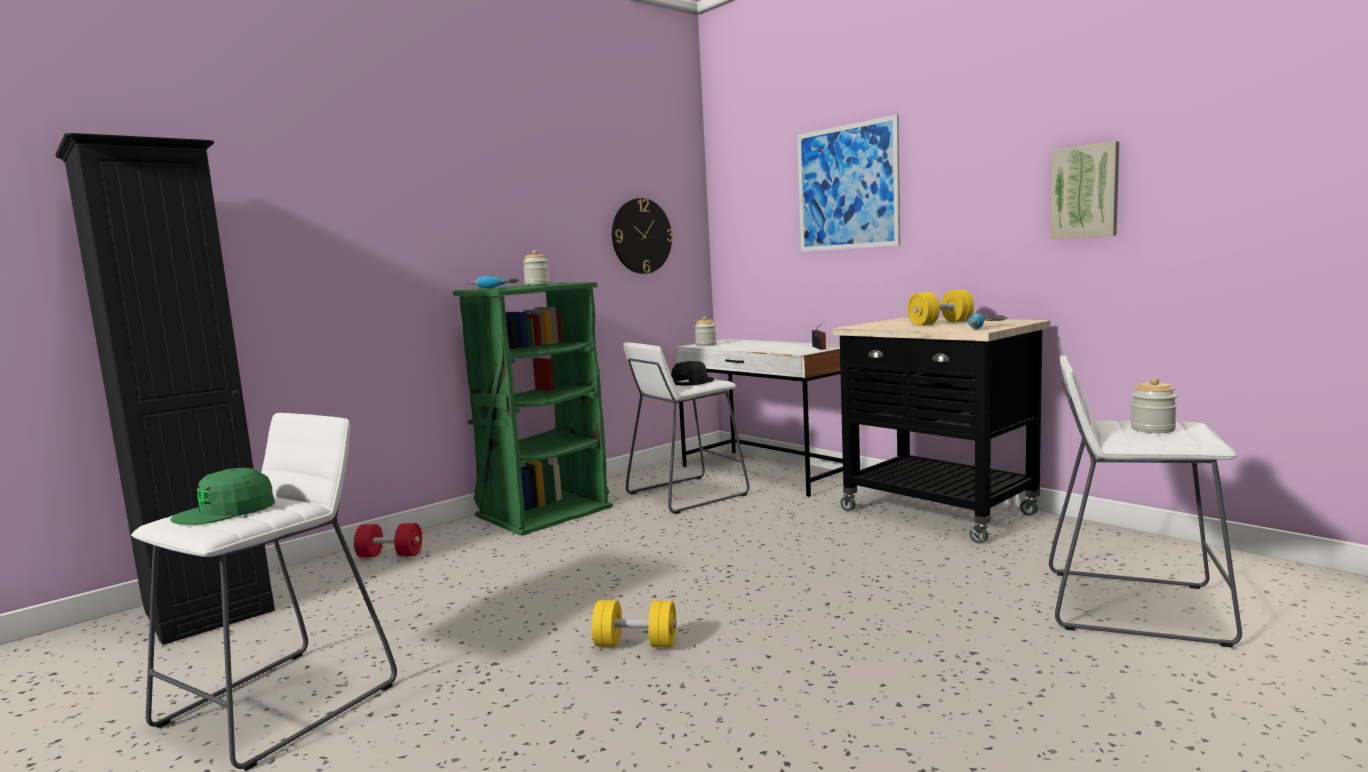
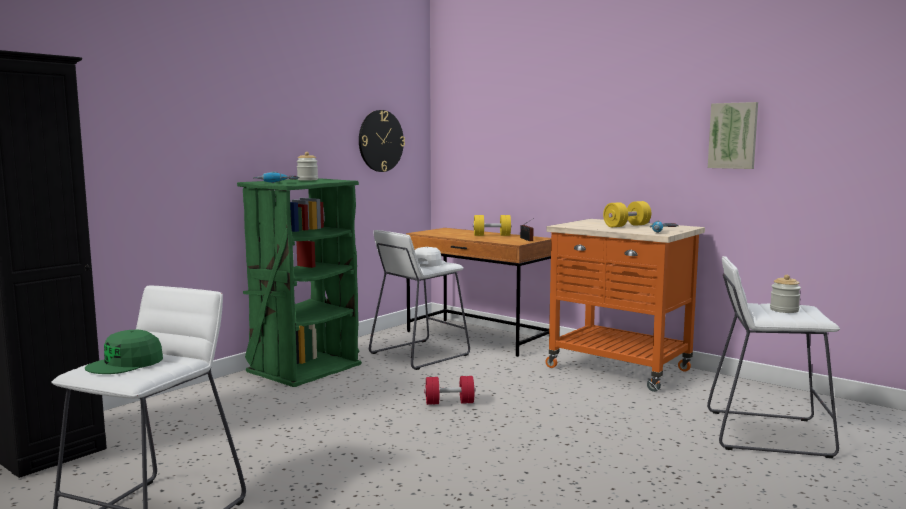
camera: 10 degrees left, 0 degrees up
(390, 555) = (186, 403): red dumbbell -> red dumbbell (449, 403)
(636, 644) = (424, 466): yellow dumbbell -> yellow dumbbell (492, 235)
(692, 382) = (428, 263): black cap -> white cap
(706, 345) = (431, 232): jar -> none
(767, 472) = (478, 337): white desk -> brown desk
(847, 187) = (551, 115): picture -> none
(939, 513) = (619, 369): black cart -> orange cart

